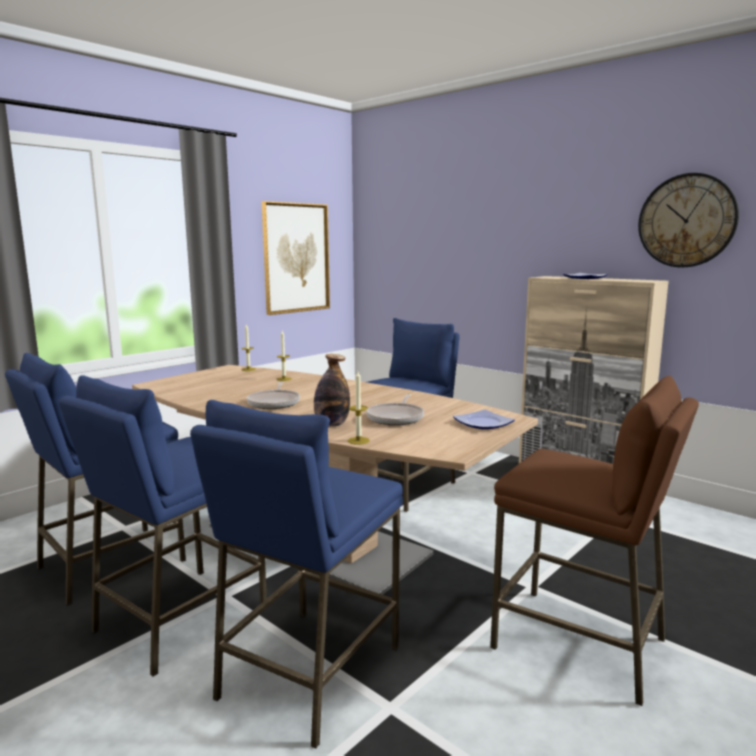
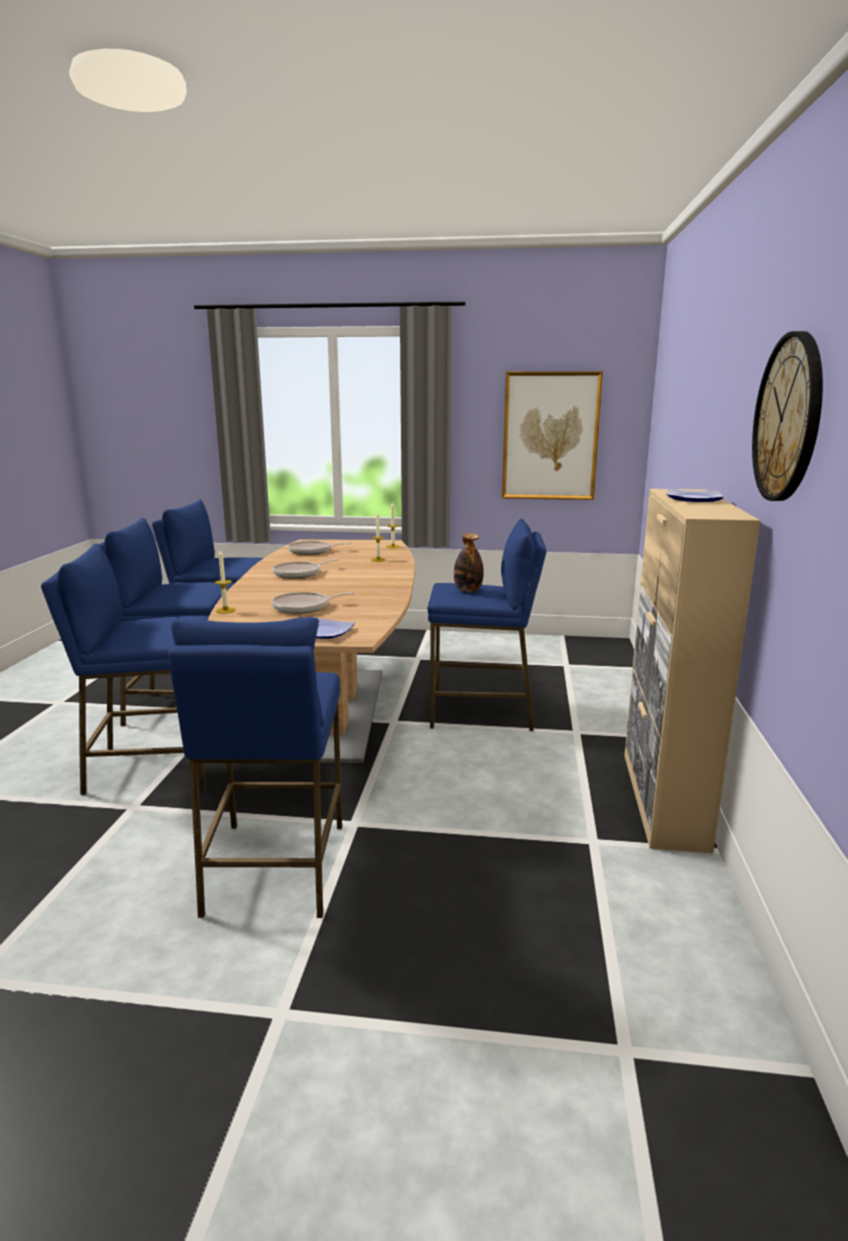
camera: 55 degrees right, 5 degrees up
(197, 388) = (311, 551): none -> frying pan
(331, 424) = (260, 596): bottle -> bottle (468, 591)
(580, 643) = (275, 868): brown stool -> blue stool

